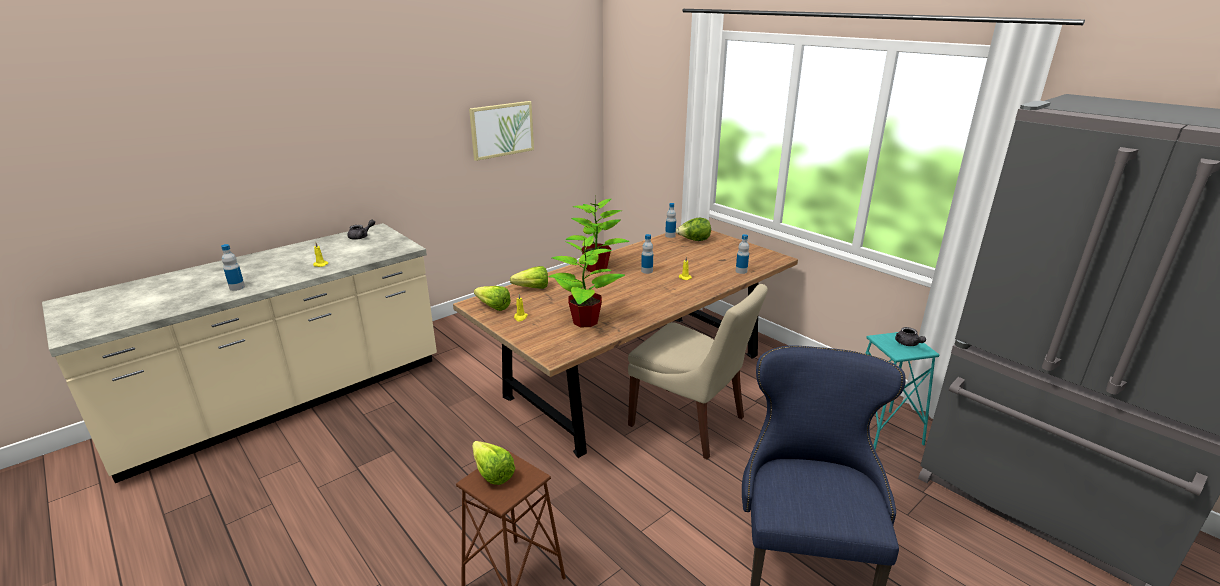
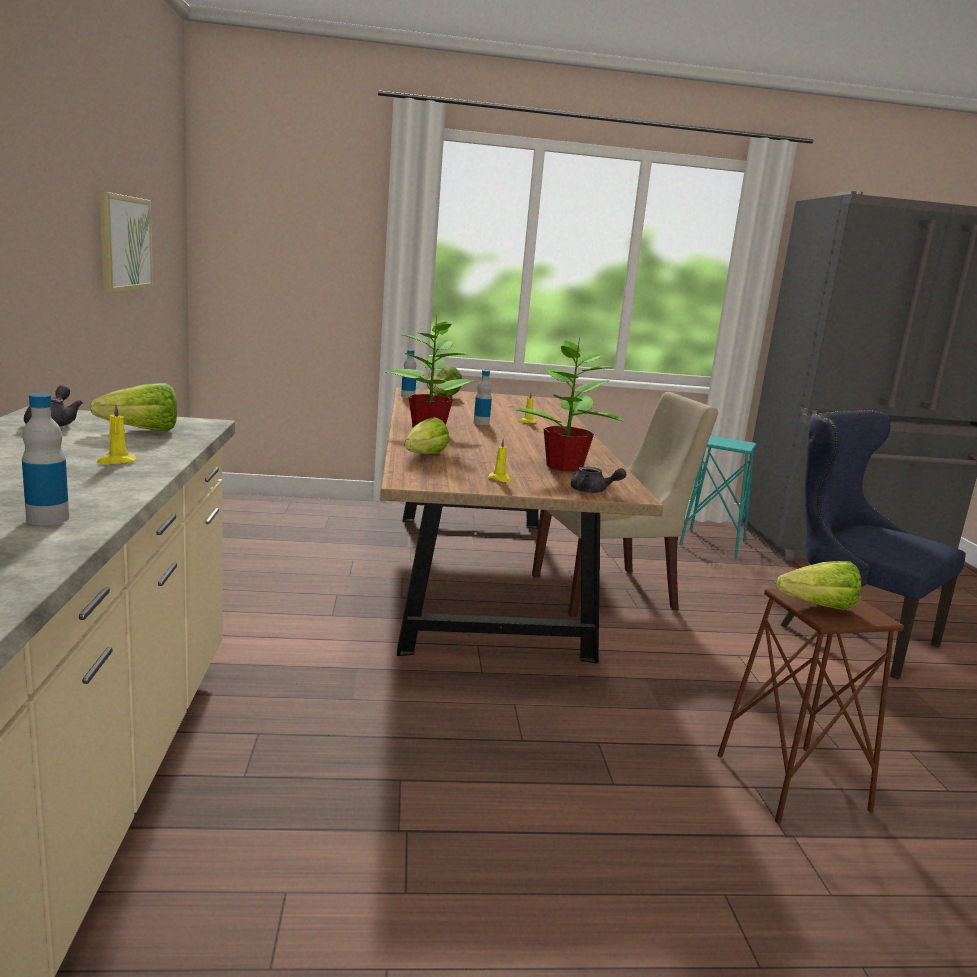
camera: 55 degrees left, 10 degrees down
(491, 306) = (437, 479): lettuce -> lettuce (135, 431)
(741, 271) = (550, 411): bottle -> none
(908, 344) = (731, 441): grey teapot -> grey teapot (593, 491)

